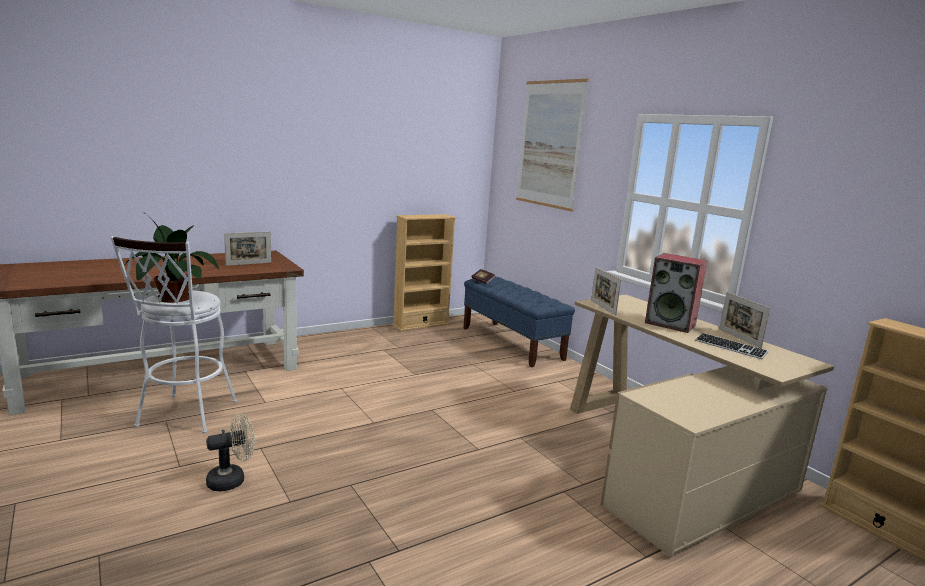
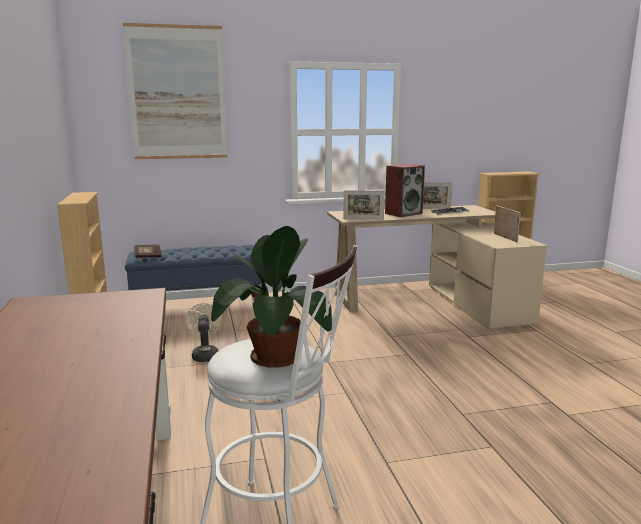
camera: 70 degrees left, 0 degrees up
(232, 480) = (454, 481): beige fan -> beige fan (205, 354)
(249, 264) = (98, 313): picture frame -> picture frame (505, 238)

